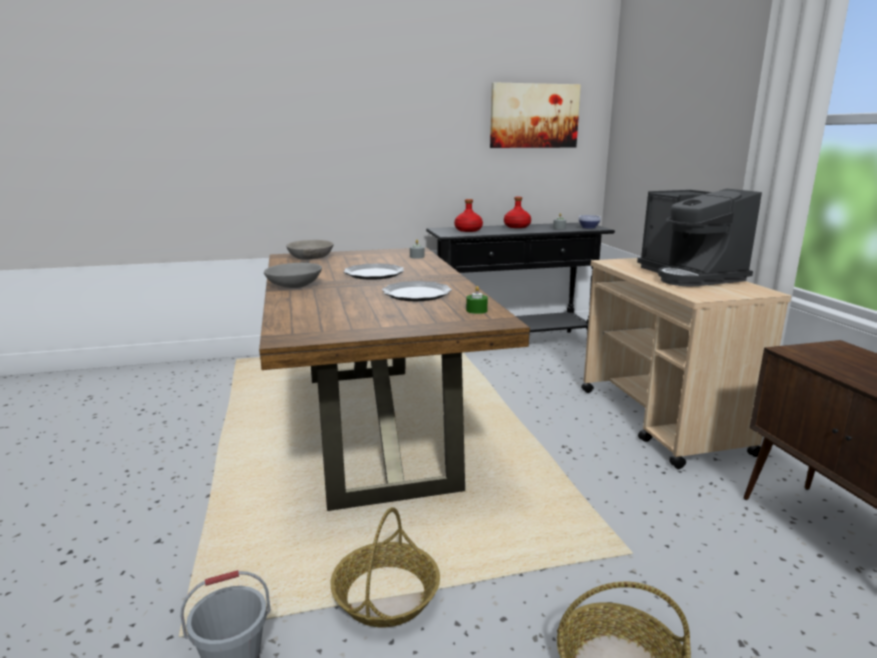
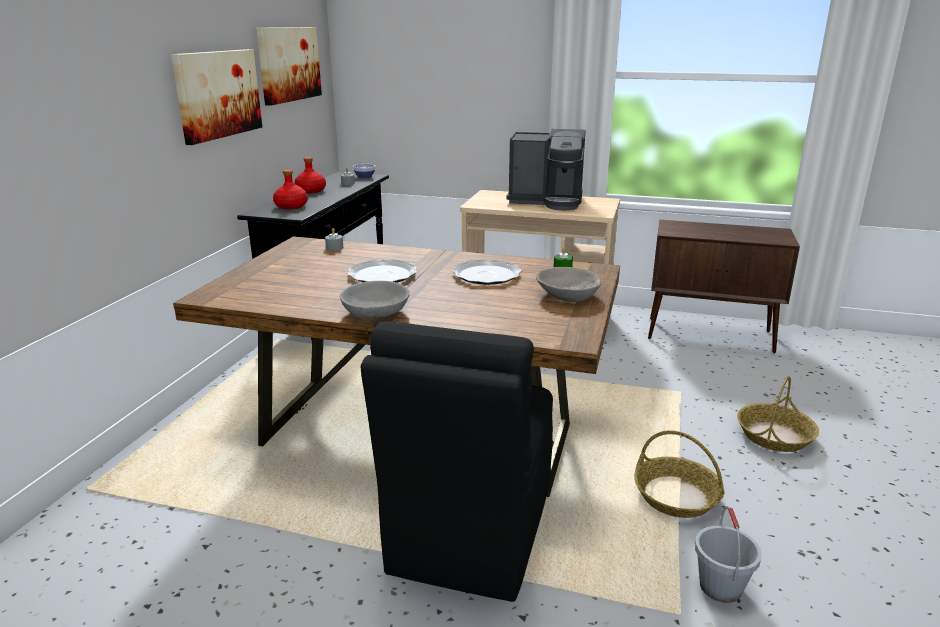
camera: 60 degrees left, 5 degrees up
(253, 487) = (469, 534): none -> black chair
(311, 257) = (243, 286): grey bowl -> grey bowl (567, 295)
(429, 132) = (217, 94): none -> picture

